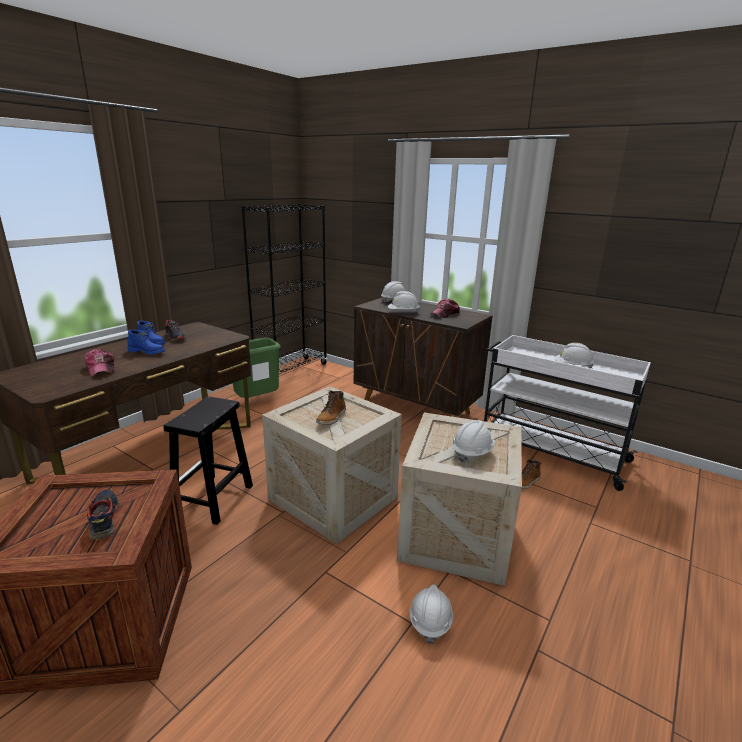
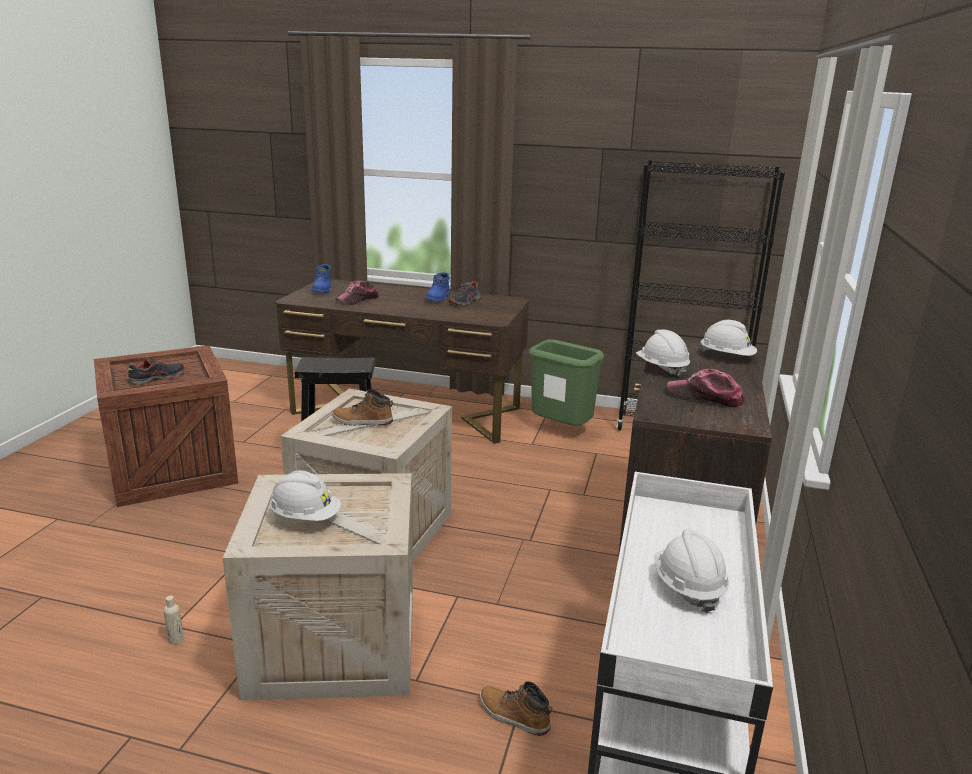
camera: 70 degrees right, 0 degrees up
(147, 352) = (411, 302): blue boot -> blue boot (323, 290)
(430, 621) = (176, 639): white hard hat -> beige bottle

